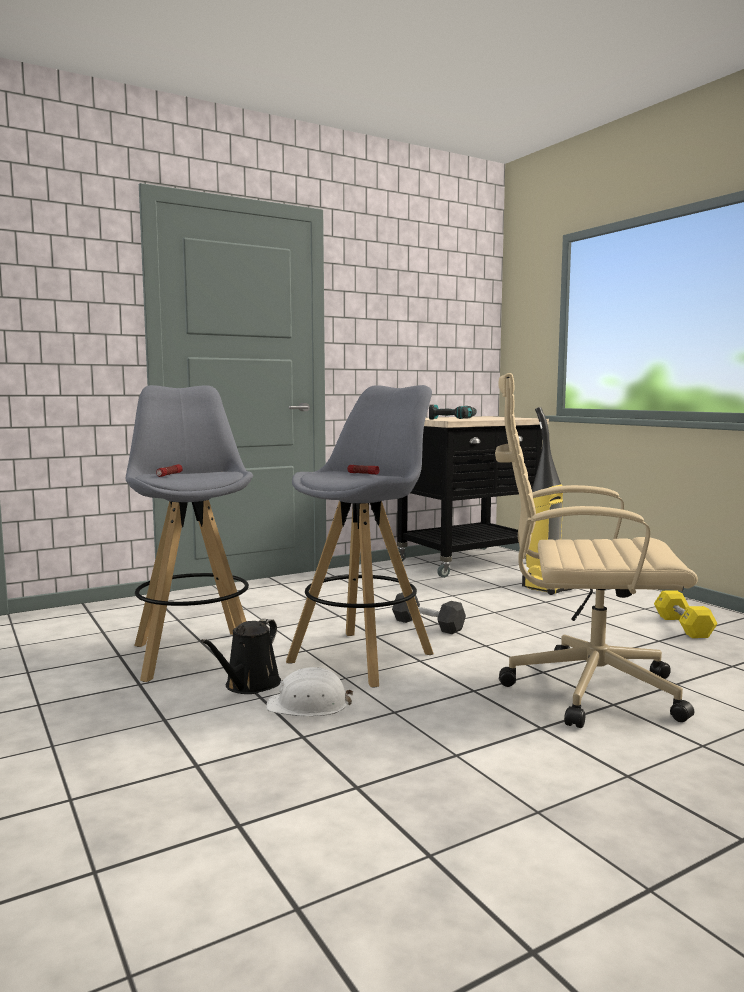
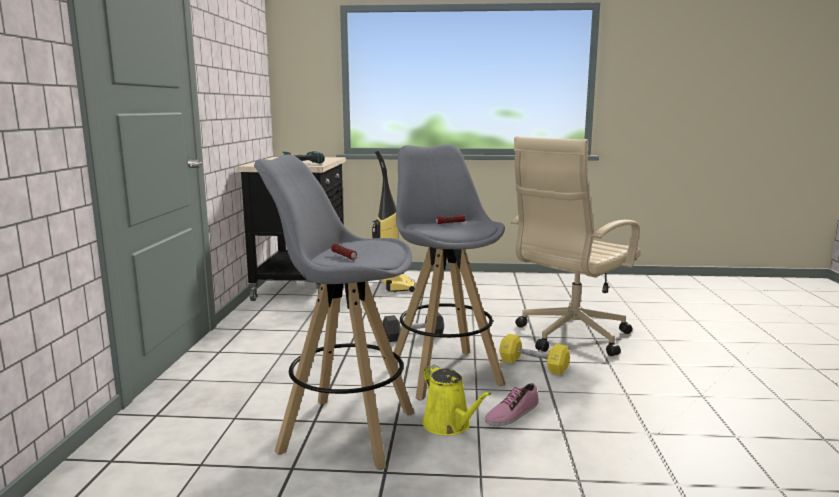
camera: 55 degrees left, 5 degrees up
(249, 685) = (449, 425): black watering can -> yellow watering can
(308, 705) = (511, 414): white hard hat -> shoe
(683, 626) = (509, 288): yellow dumbbell -> yellow dumbbell (533, 365)

